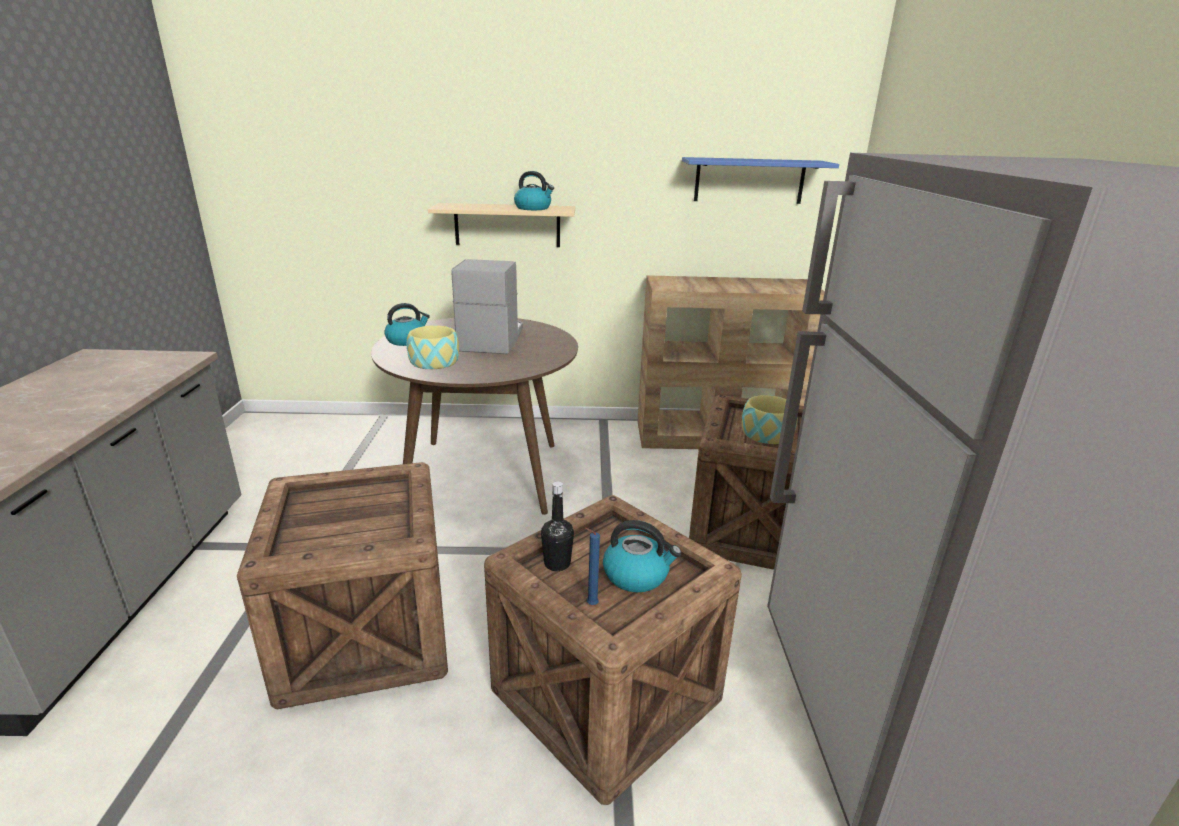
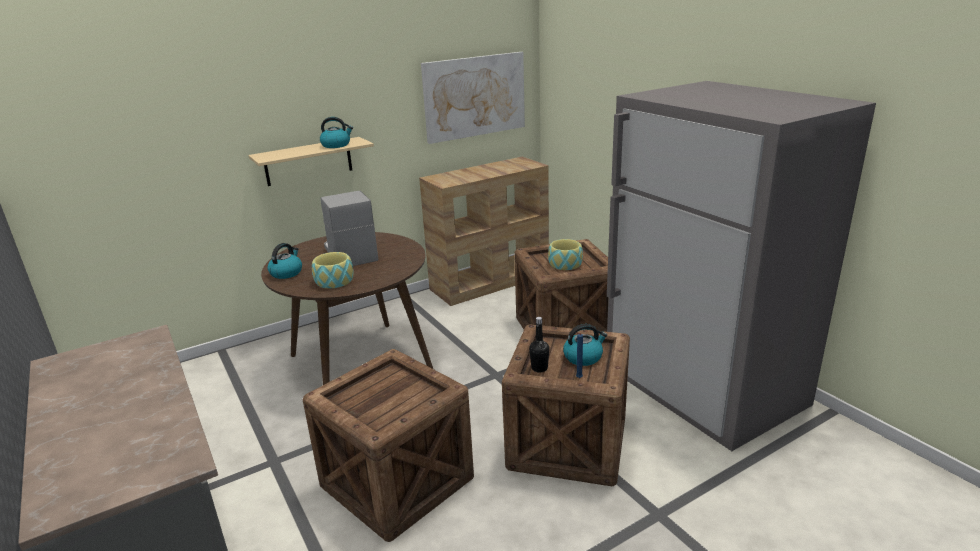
camera: 30 degrees left, 0 degrees up
(749, 180) = (474, 96): blue shelf -> picture

